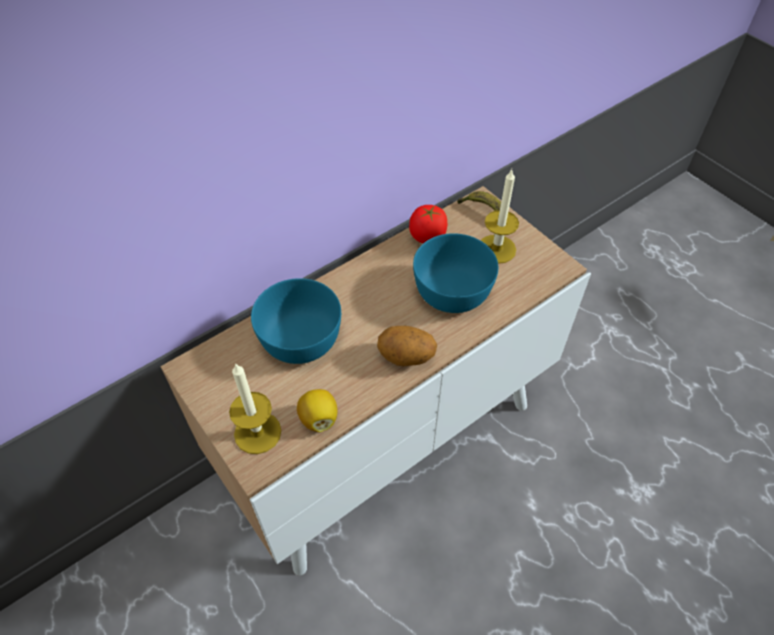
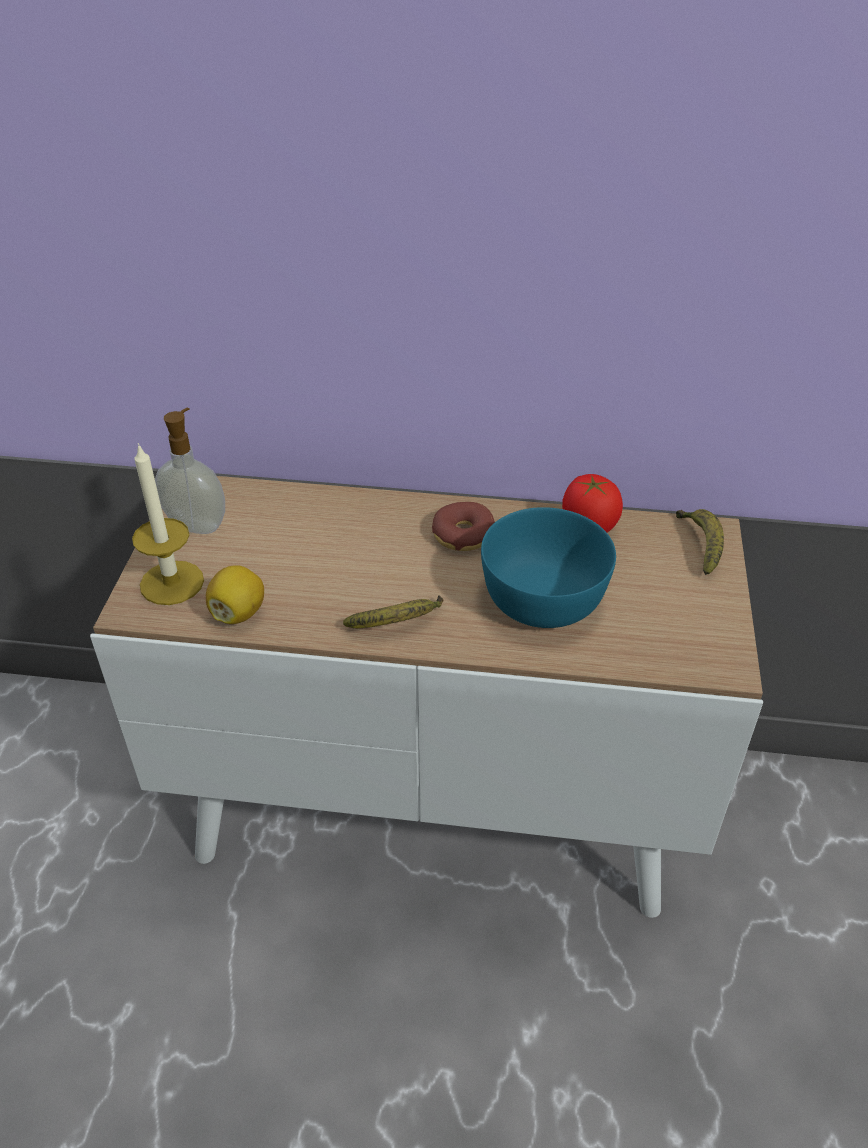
camera: 45 degrees right, 10 degrees down
(223, 387) = (197, 524): none -> soap dispenser
(302, 338) = (321, 533): turquoise bowl -> none
(375, 284) = (463, 535): none -> donut
(405, 358) = (398, 623): potato -> banana
(496, 249) = (661, 592): candle -> none

